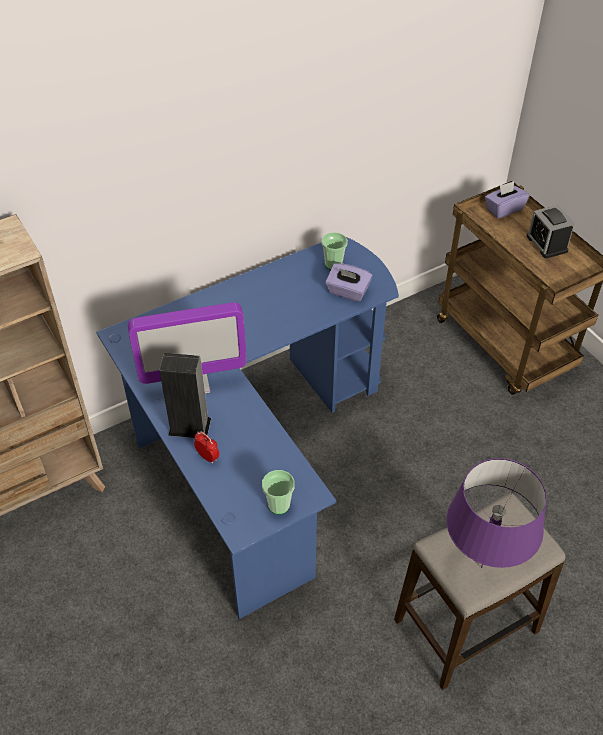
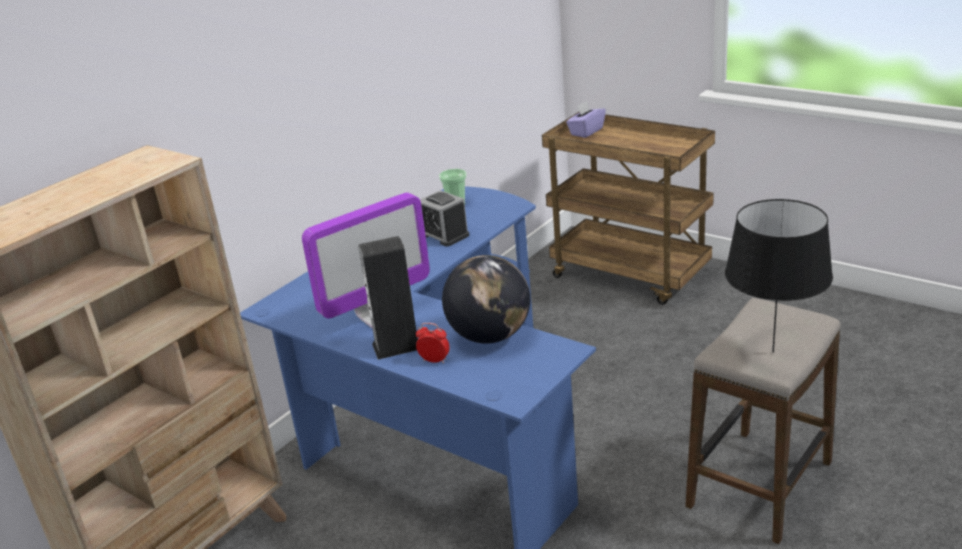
camera: 20 degrees left, 20 degrees down
(264, 448) = (490, 336): none -> globe
(279, 505) = (540, 369): cup -> none
(347, 292) = (485, 216): purple tissue box -> none
(481, 567) = (773, 352): purple table lamp -> black table lamp
(546, 243) = (642, 140): alarm clock -> alarm clock (444, 235)

